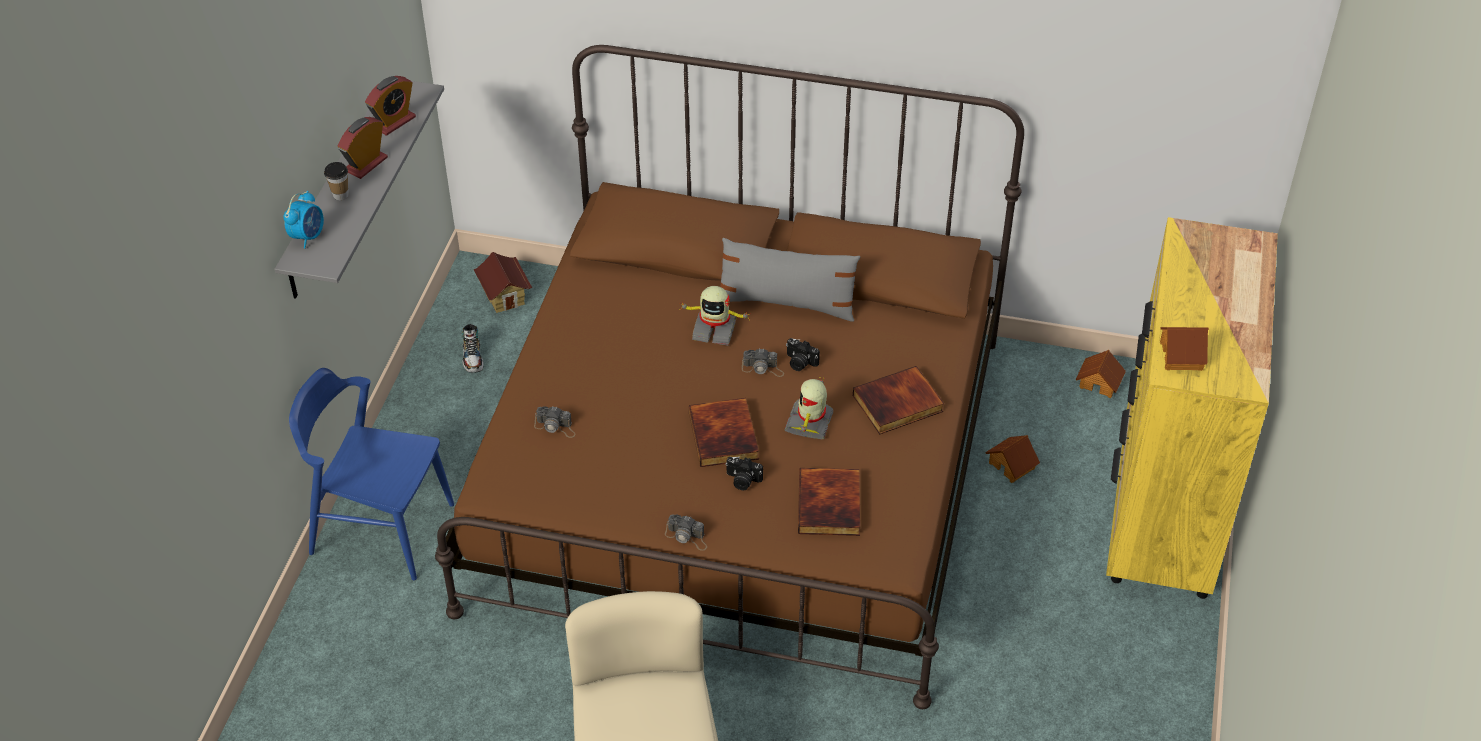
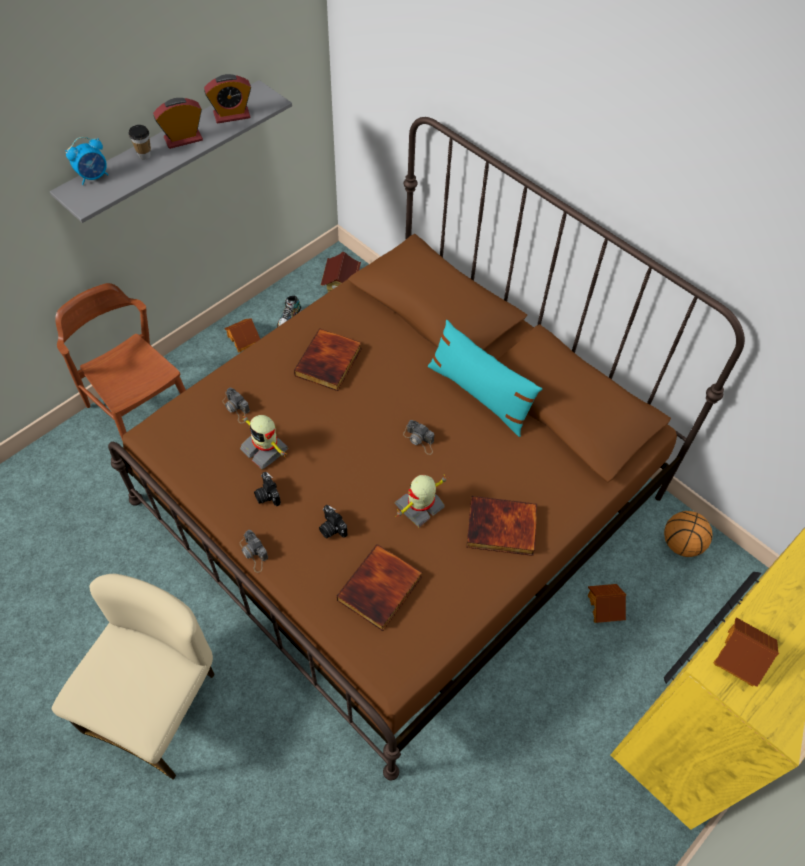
camera: 30 degrees right, 10 degrees up
(381, 528) = (141, 412): blue chair -> brown chair
(714, 330) = (409, 389): toy robot -> toy robot (265, 449)
(725, 436) = (348, 482): book -> book (329, 363)
(787, 303) = (479, 394): grey pillow -> turquoise pillow
(799, 363) = (451, 450): camera -> camera (266, 495)
(1042, 376) = (682, 544): none -> basketball
(1099, 382) = (726, 574): toy house -> toy house (244, 339)

